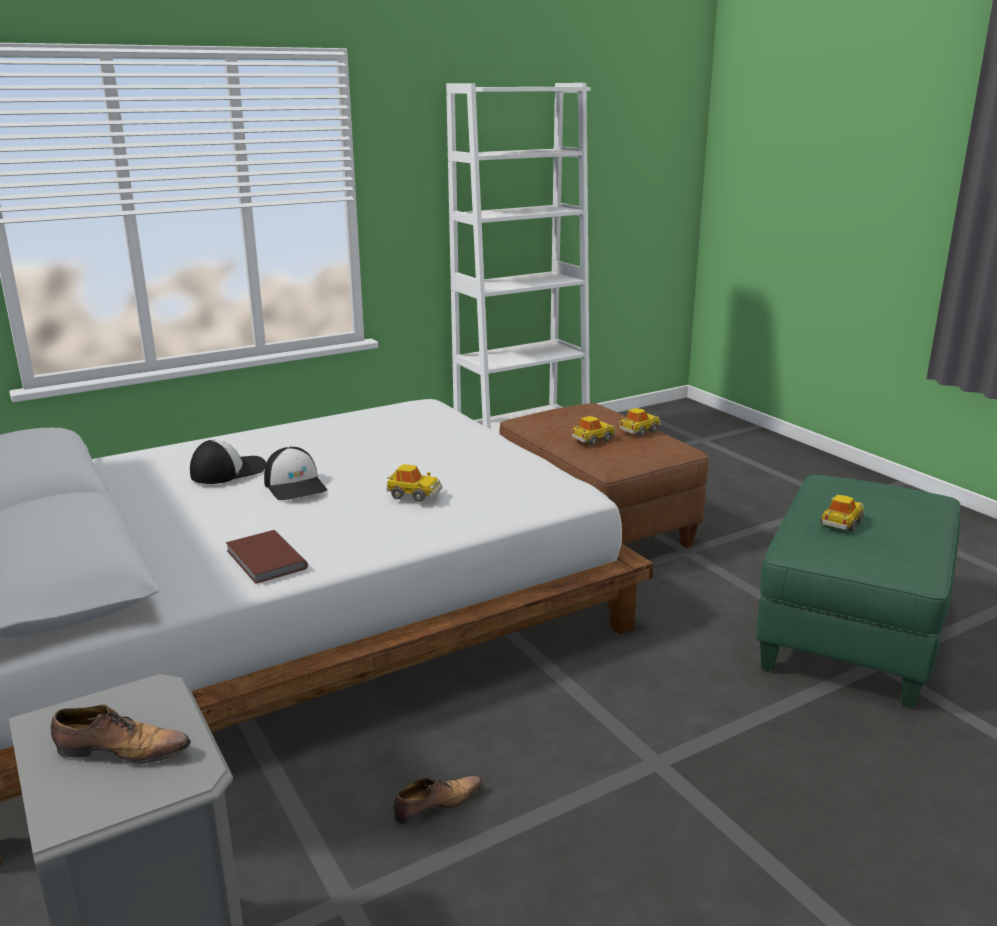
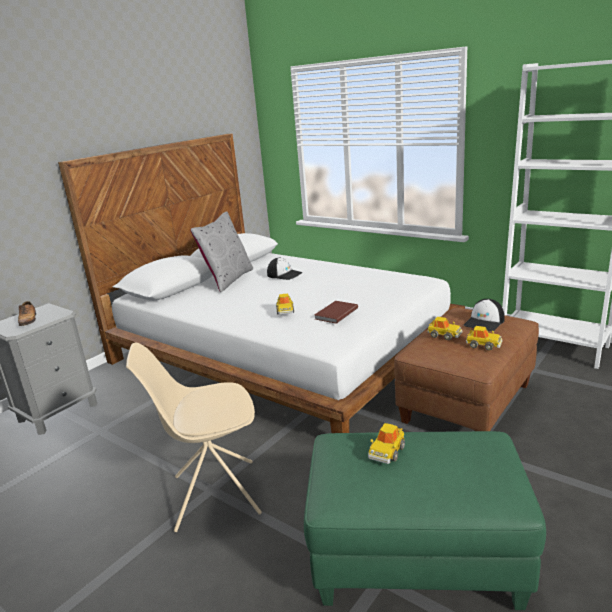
camera: 70 degrees right, 0 degrees up
(144, 520) = (228, 280): none -> grey pillow
(264, 560) = (203, 307): brown book -> brown book (335, 314)
(296, 486) = (278, 289): cap -> cap (484, 322)
(436, 805) = (159, 433): shoe -> none
(671, 762) = (213, 495): none -> beige chair
(841, 523) = (387, 451): toy car -> toy car turned 105 degrees clockwise

